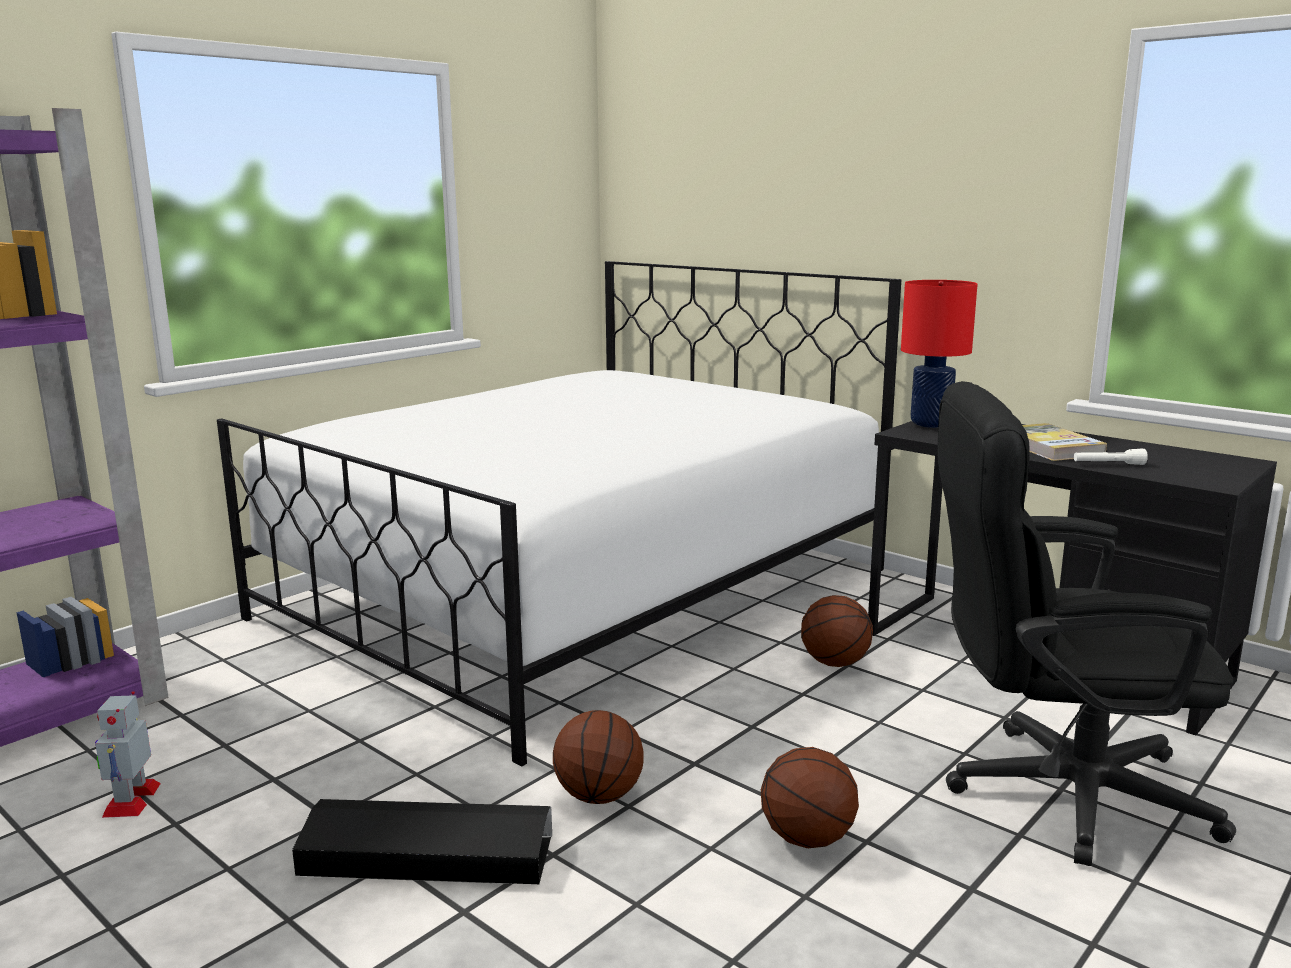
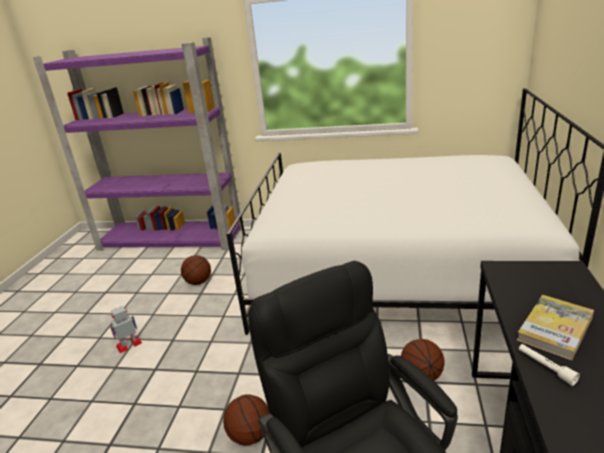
camera: 60 degrees right, 10 degrees up
(132, 800) = (174, 279): toy robot -> toy robot (129, 344)
(426, 856) = (179, 345): black storage box -> none
(599, 796) = (239, 362): basketball -> basketball (198, 282)
(931, 425) = (534, 270): red table lamp -> none

